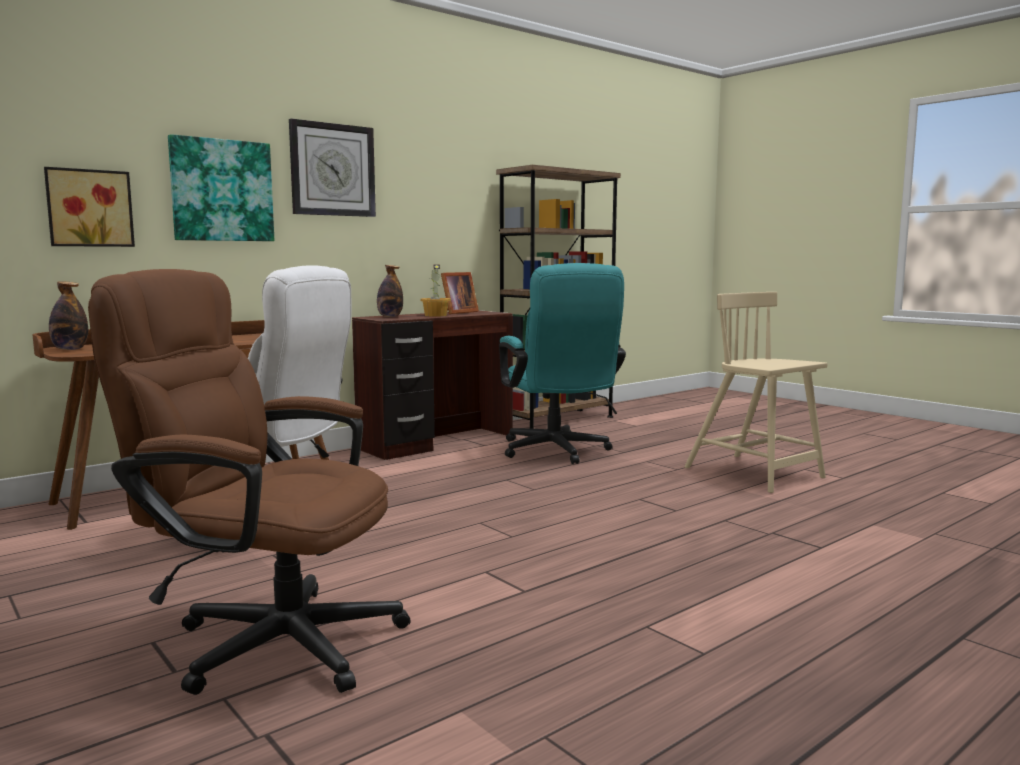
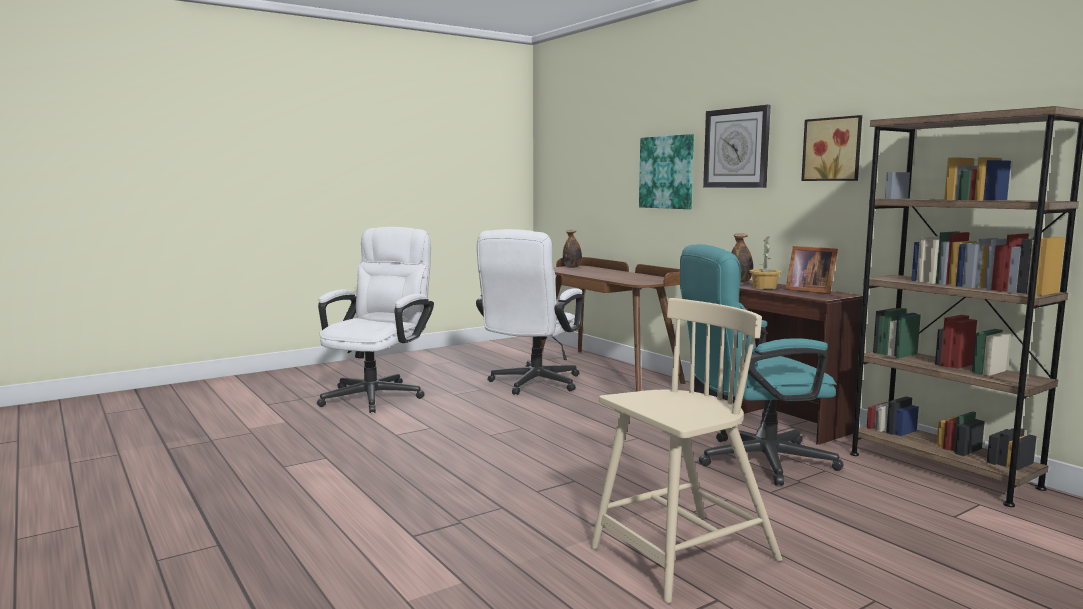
camera: 95 degrees right, 0 degrees up
(89, 208) = (610, 188): picture -> picture (833, 149)
(268, 639) = (378, 394): brown office chair -> white office chair

